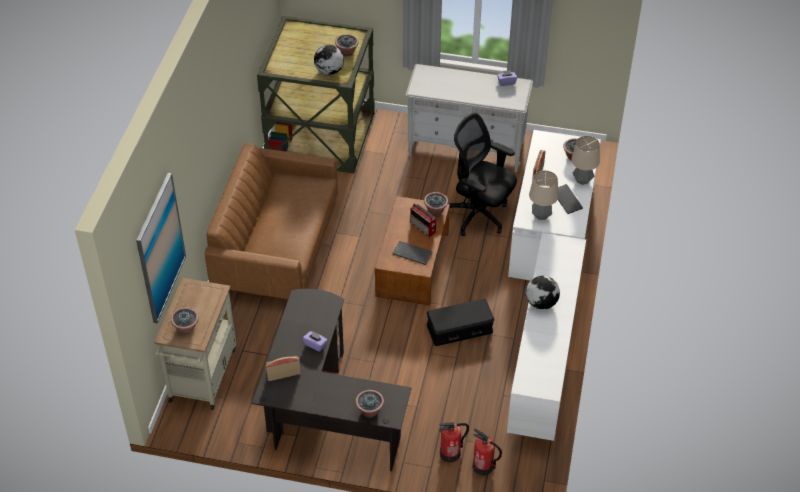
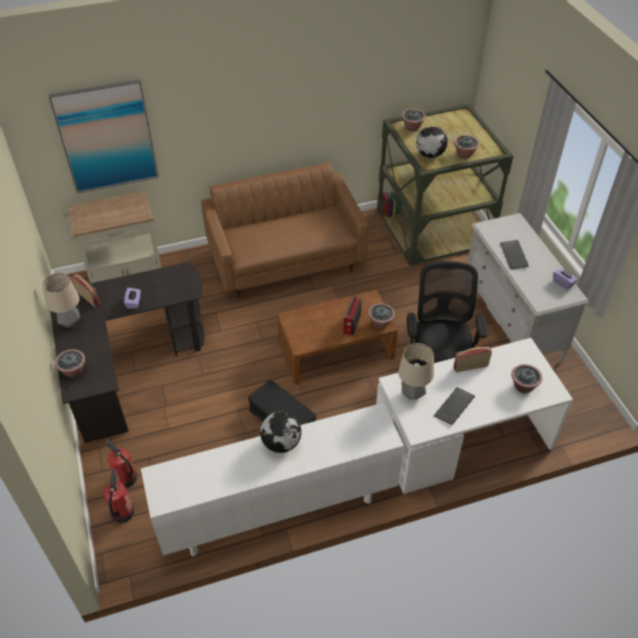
camera: 60 degrees right, 0 degrees up
(186, 328) = (91, 215): potted plant -> potted plant (412, 128)
(413, 253) = (314, 331): keyboard -> keyboard (514, 255)
(582, 180) = (495, 408): table lamp -> table lamp (70, 323)

